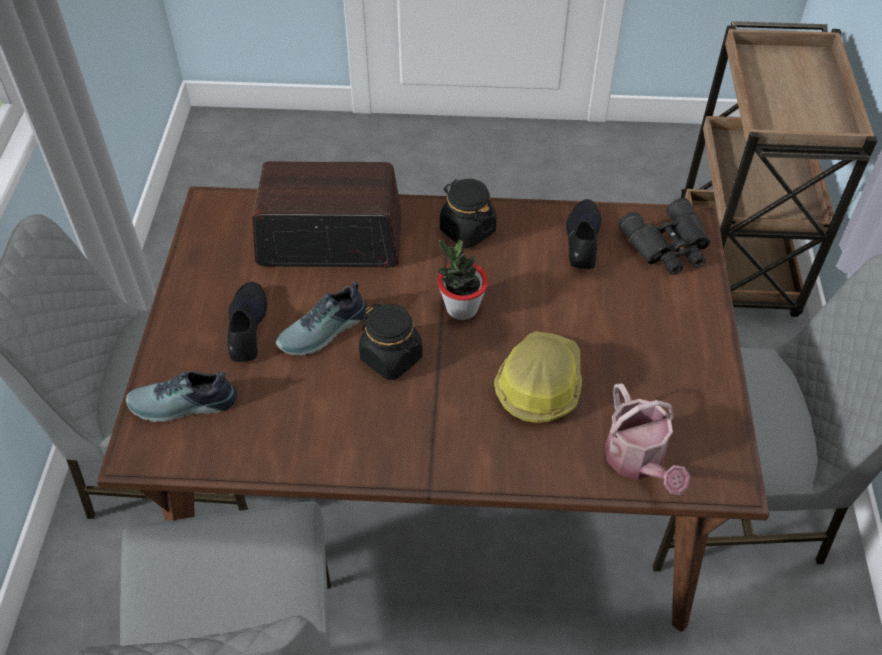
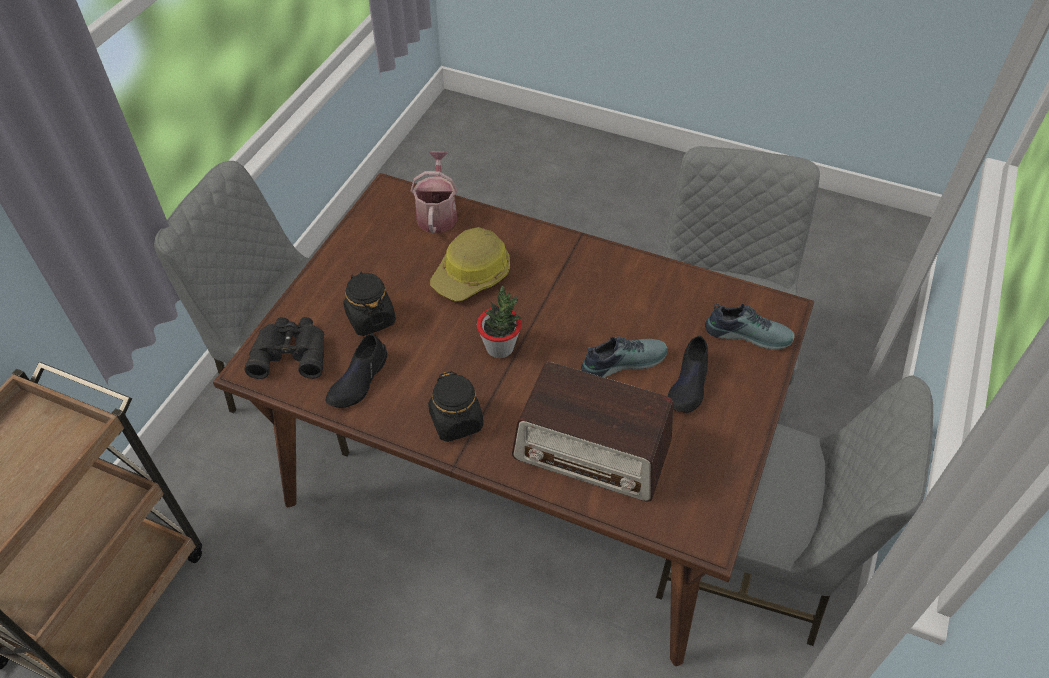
camera: 160 degrees left, 0 degrees up
(391, 358) = (574, 324): black jar -> black jar (370, 318)

